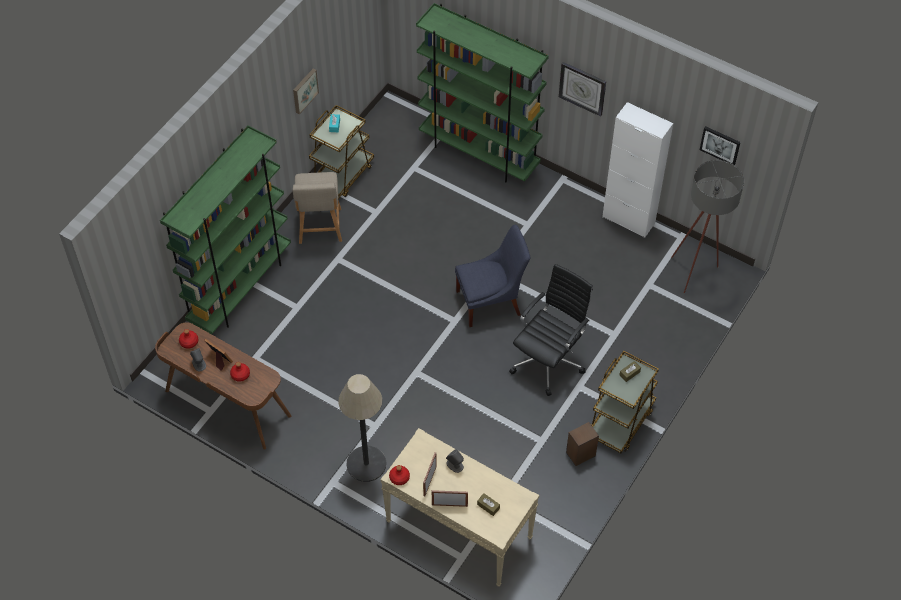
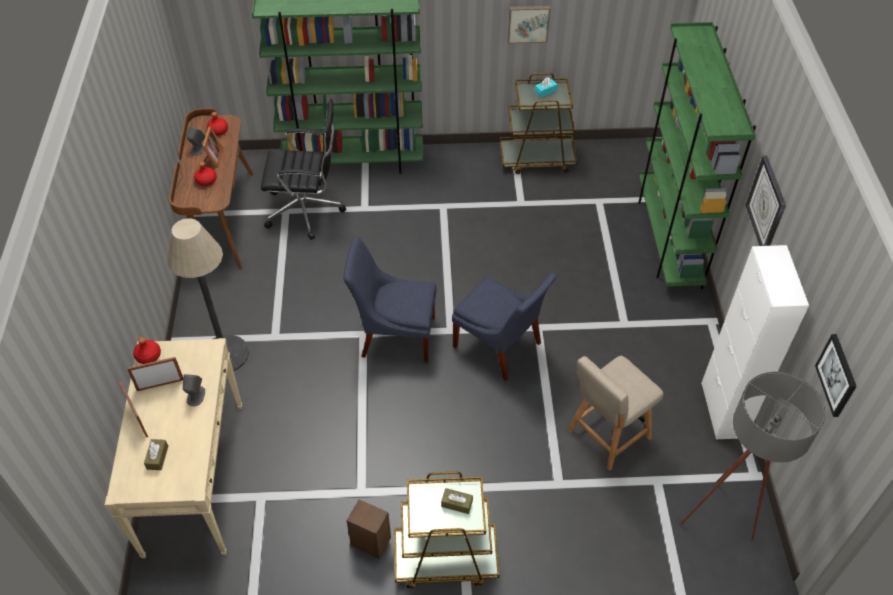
camera: 55 degrees right, 5 degrees down
(320, 228) = (465, 176): beige chair -> beige chair (606, 436)
(432, 354) = (394, 335): none -> blue chair
(549, 360) = (470, 439): black office chair -> black office chair (307, 210)

